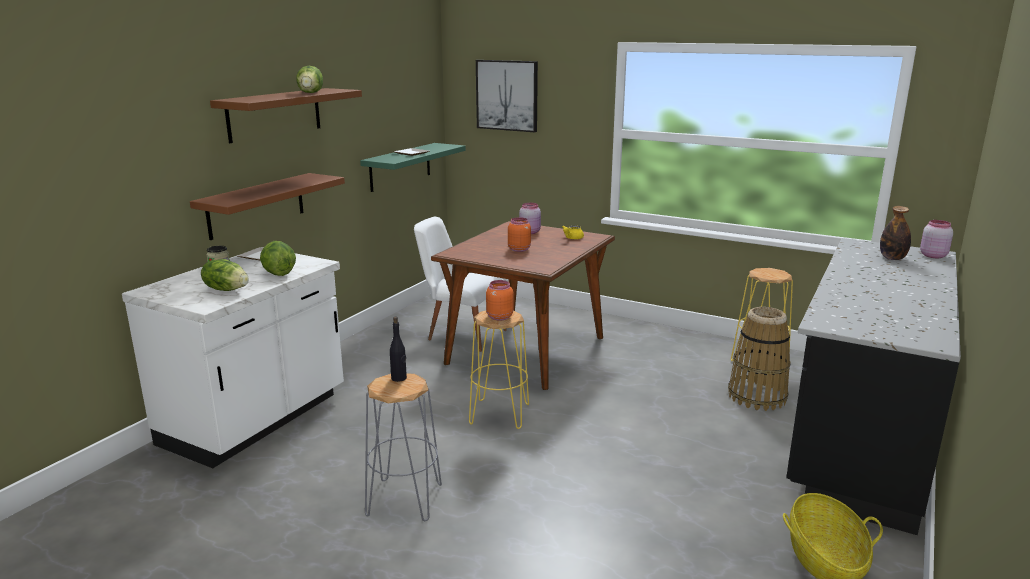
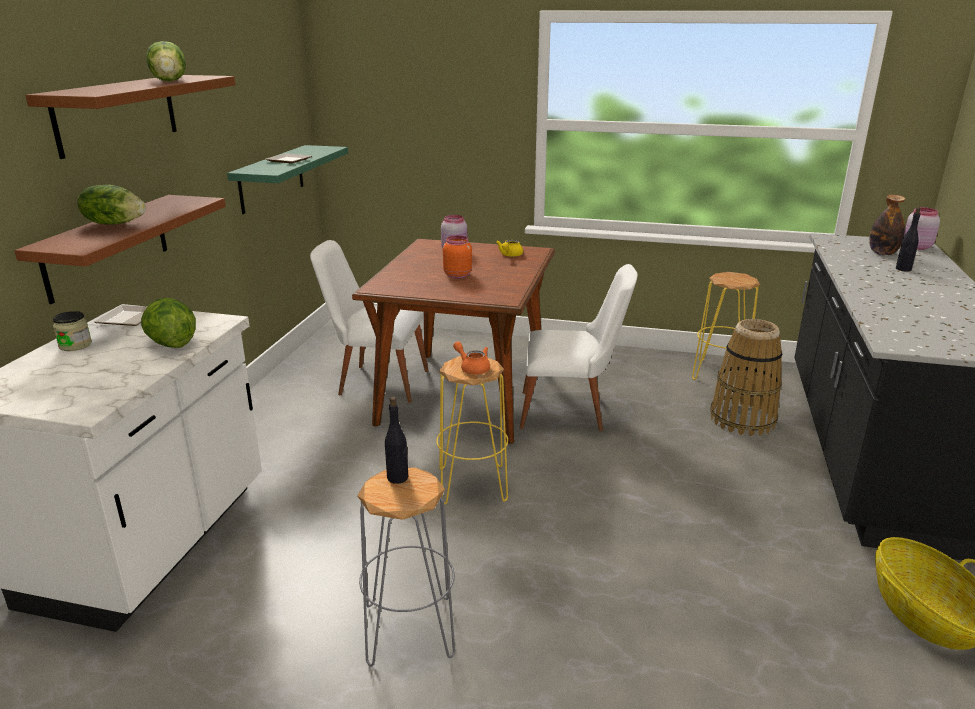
camera: 15 degrees left, 5 degrees up
(227, 289) = (105, 378): lettuce -> lettuce (115, 223)
(499, 317) = (472, 368): orange jar -> orange teapot
(507, 95) = (397, 81): picture -> none
(608, 374) = (571, 412): none -> white chair
(898, 272) = (903, 269): none -> black bottle

